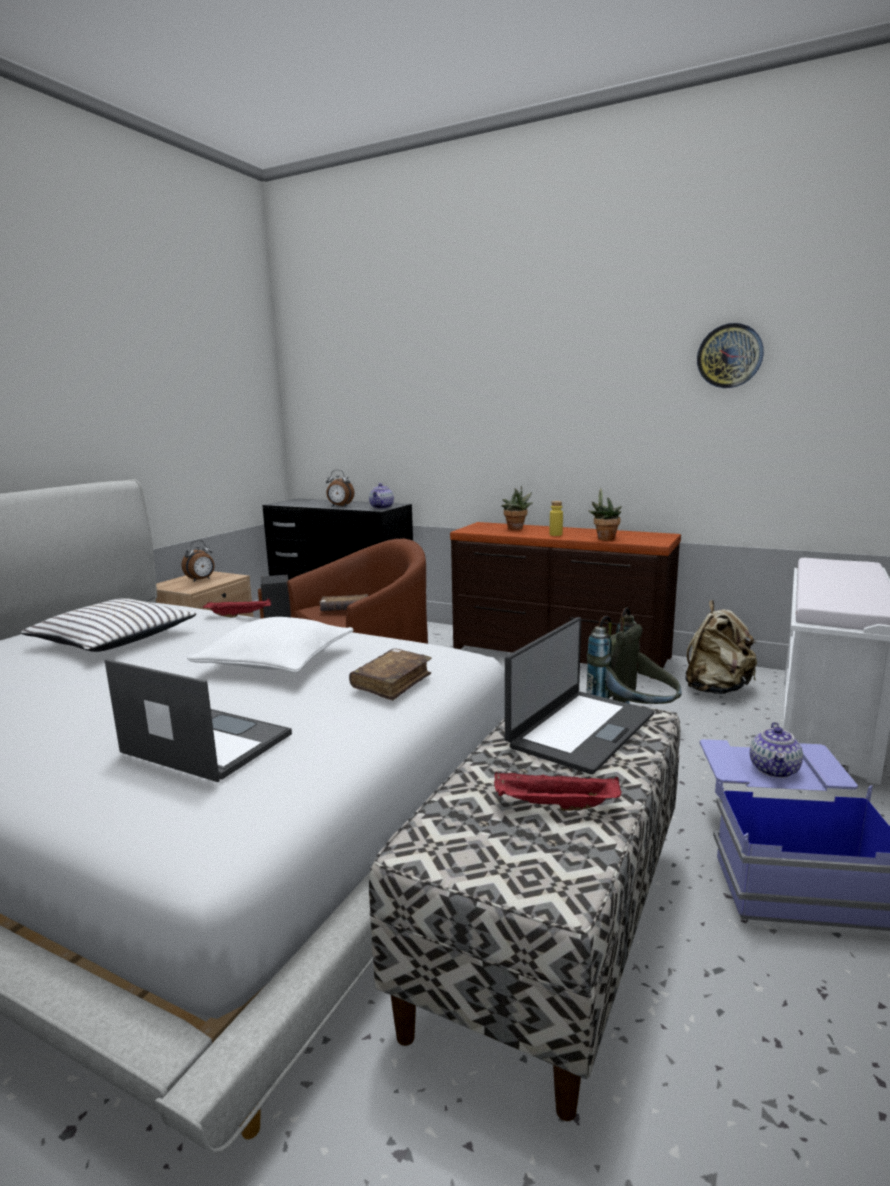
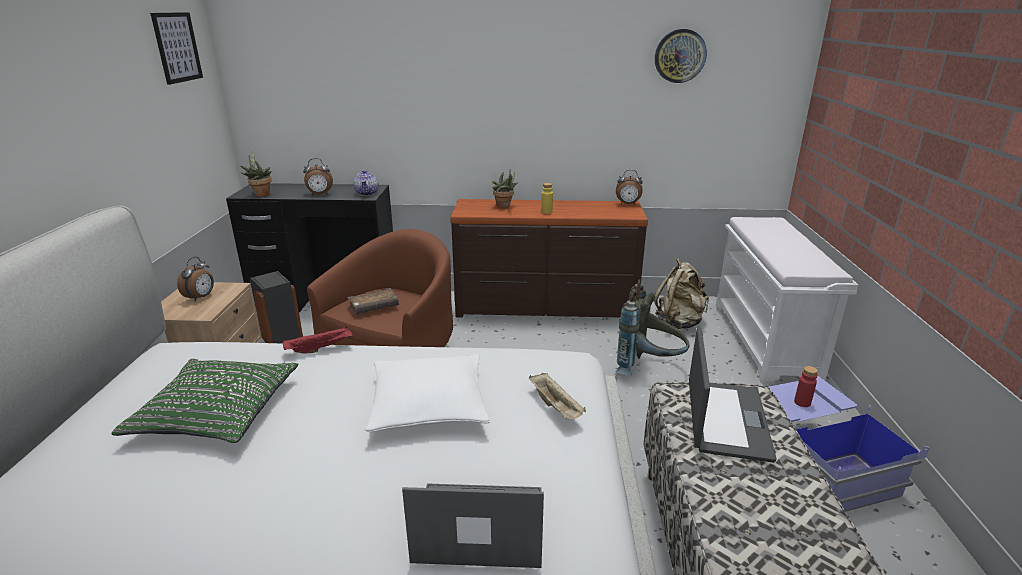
camera: 25 degrees left, 10 degrees up
(113, 639) = (216, 411): white pillow -> green pillow
(237, 367) = (177, 47): none -> picture
(392, 683) = (556, 407): brown book -> beige tray
(554, 806) = (780, 501): red tray -> none
(604, 538) = (590, 213): potted plant -> potted plant (261, 194)
(662, 535) = (627, 204): none -> alarm clock
(774, 770) = (802, 402): teapot -> red bottle

